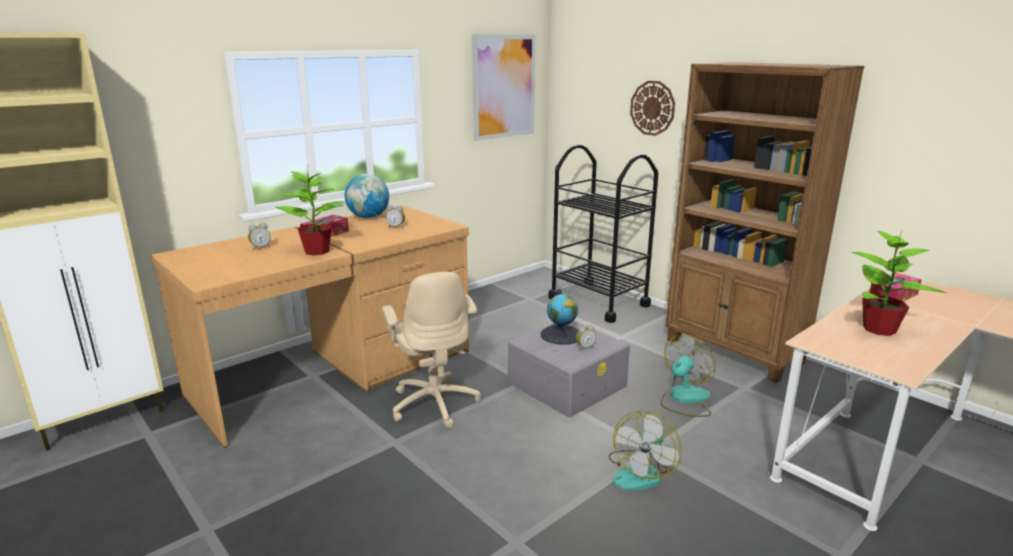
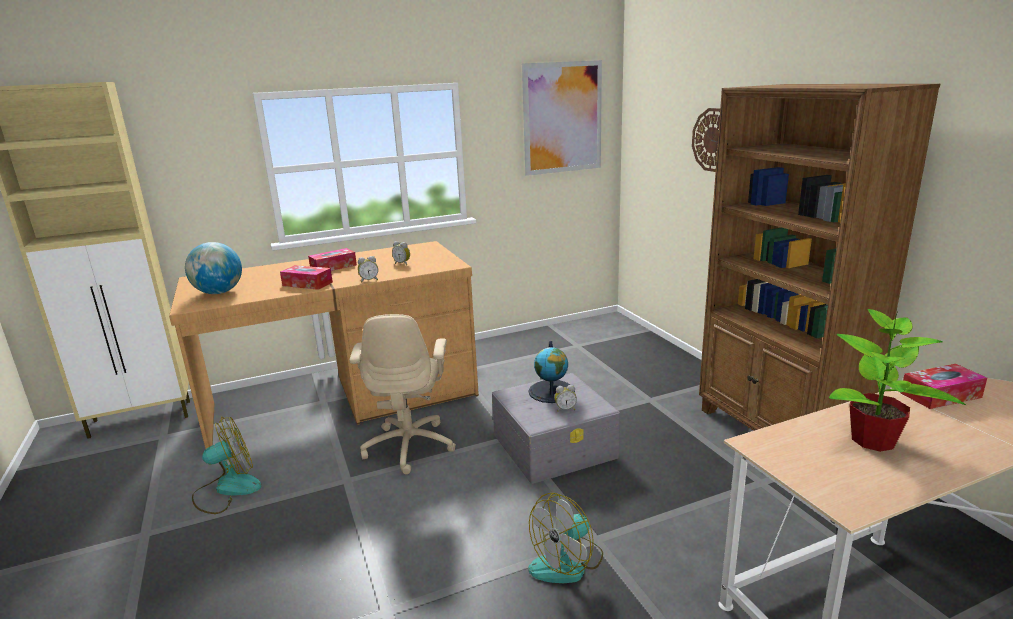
camera: 20 degrees right, 0 degrees up
(260, 248) = (266, 277): alarm clock -> alarm clock (369, 280)
(317, 251) = (307, 284): potted plant -> tissue box
(368, 217) = (390, 252): globe -> globe (219, 293)
(598, 302) = (650, 356): black cart -> none
(684, 399) = (675, 485): fan -> fan (227, 489)

